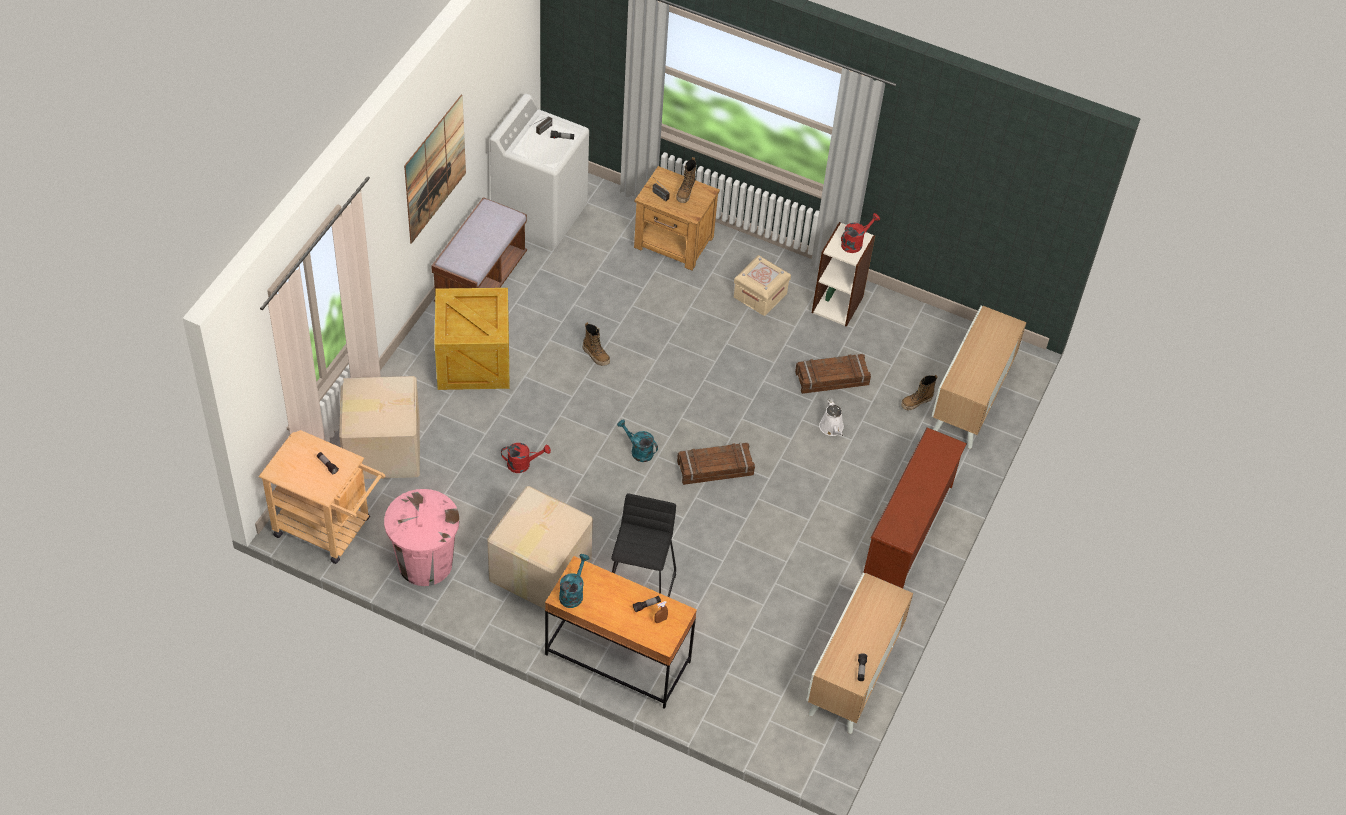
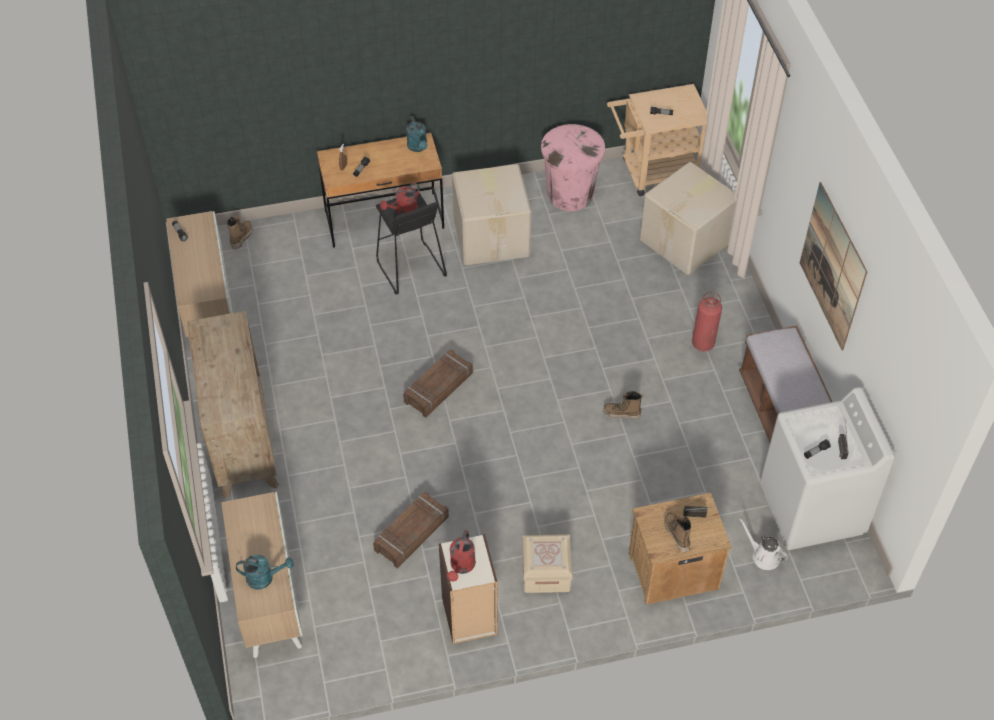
camera: 145 degrees right, 0 degrees up
(474, 362) = (703, 343): crate -> fire extinguisher
(523, 464) = (581, 295): red watering can -> red watering can (403, 211)
(638, 451) = (509, 361): turquoise watering can -> turquoise watering can (265, 578)
(832, 428) = (373, 486): white watering can -> white watering can (763, 556)
(909, 529) = (242, 443): brown shoe rack -> brown dresser
(916, 402) = (318, 564): boot -> boot (241, 237)

